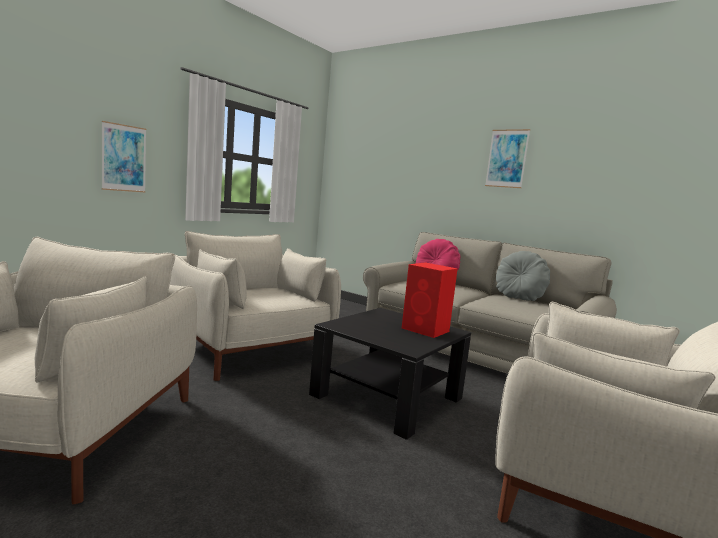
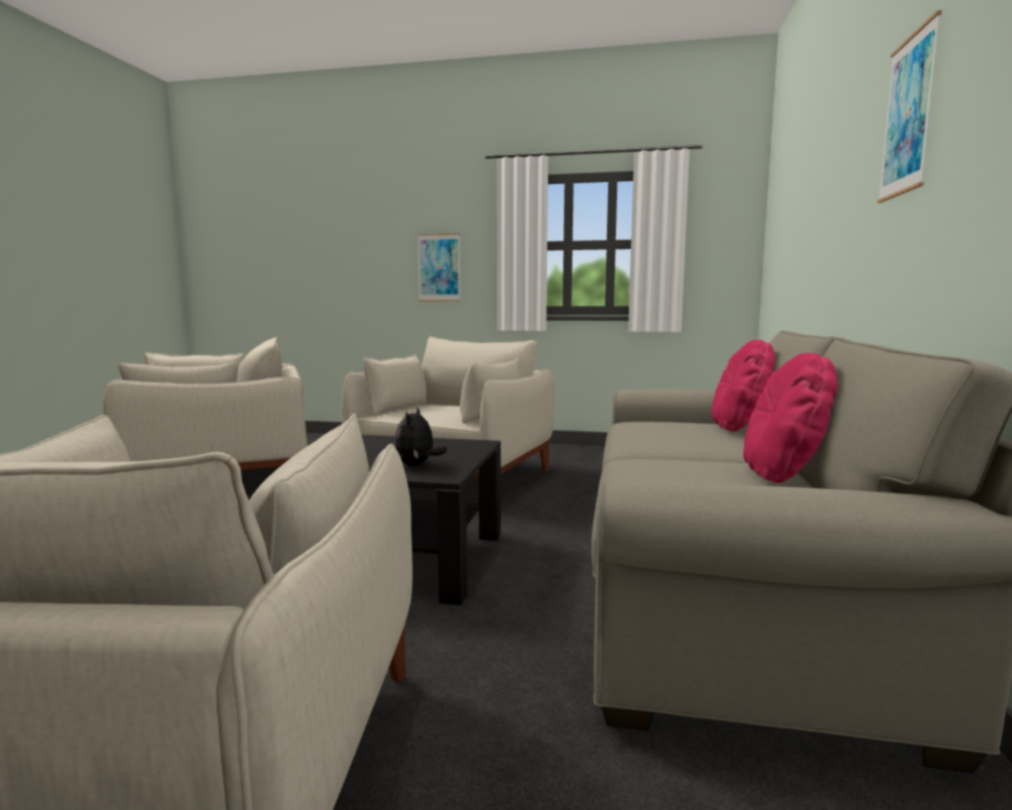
camera: 65 degrees right, 0 degrees up
(426, 330) = (417, 465): red speaker -> plush toy
(519, 298) = (783, 477): grey pillow -> pink pillow

